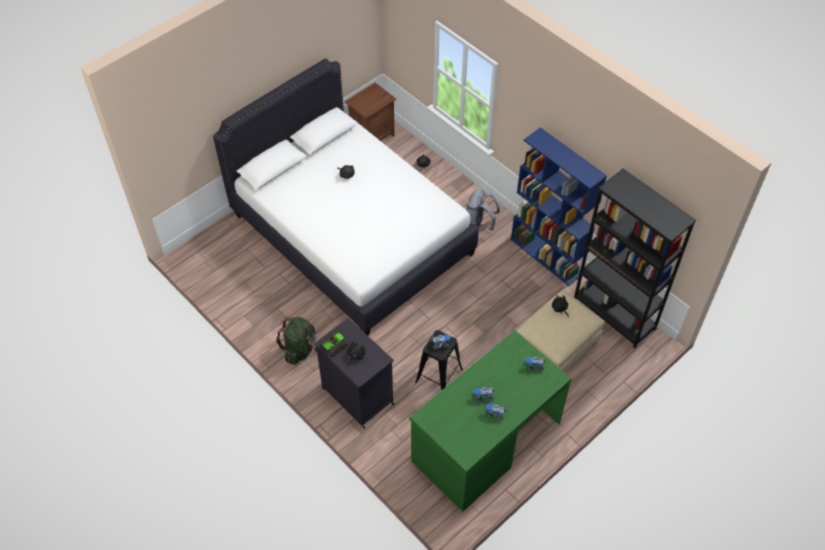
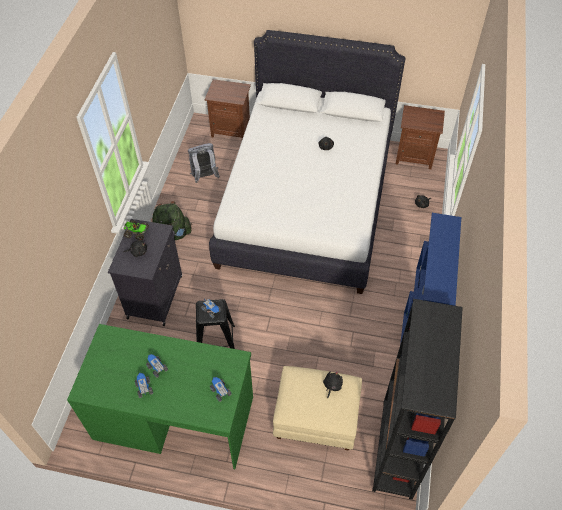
camera: 55 degrees right, 0 degrees up
(217, 239) = (231, 129): none -> brown nightstand
(479, 224) = (398, 280): grey backpack -> grey backpack (204, 177)

